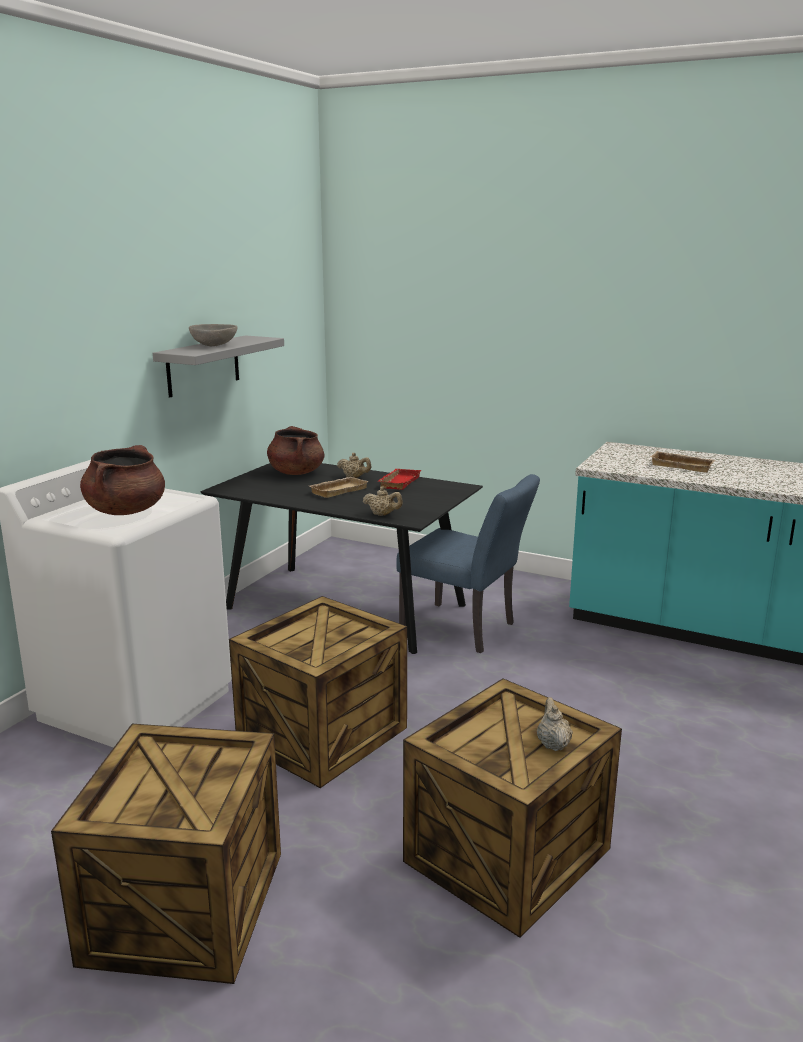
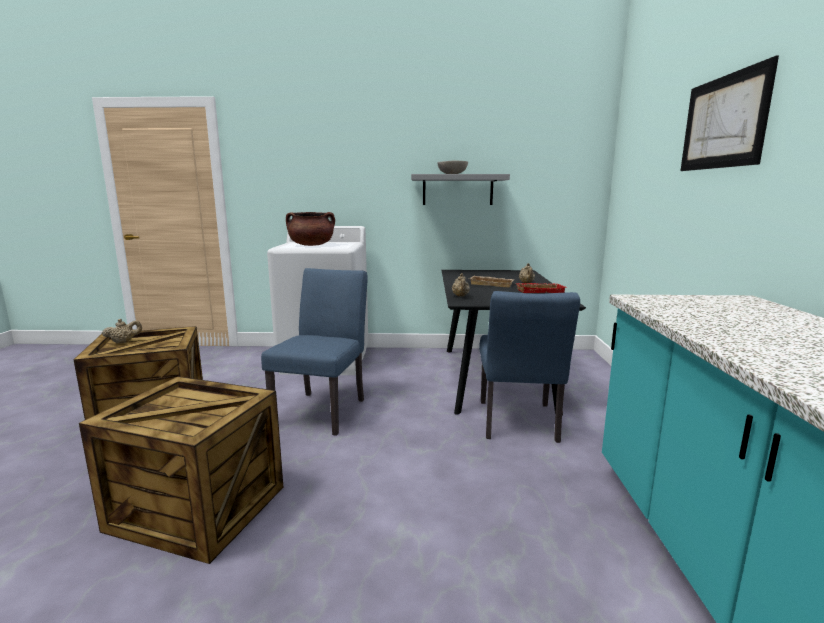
camera: 65 degrees right, 5 degrees down
(296, 472) = (509, 275): brown cooking pot -> none
(321, 734) = (324, 409): crate -> blue chair
(537, 296) = (723, 122): none -> picture
(553, 744) = (178, 425): beige teapot -> beige teapot (124, 342)
(683, 465) = (745, 323): beige tray -> none

